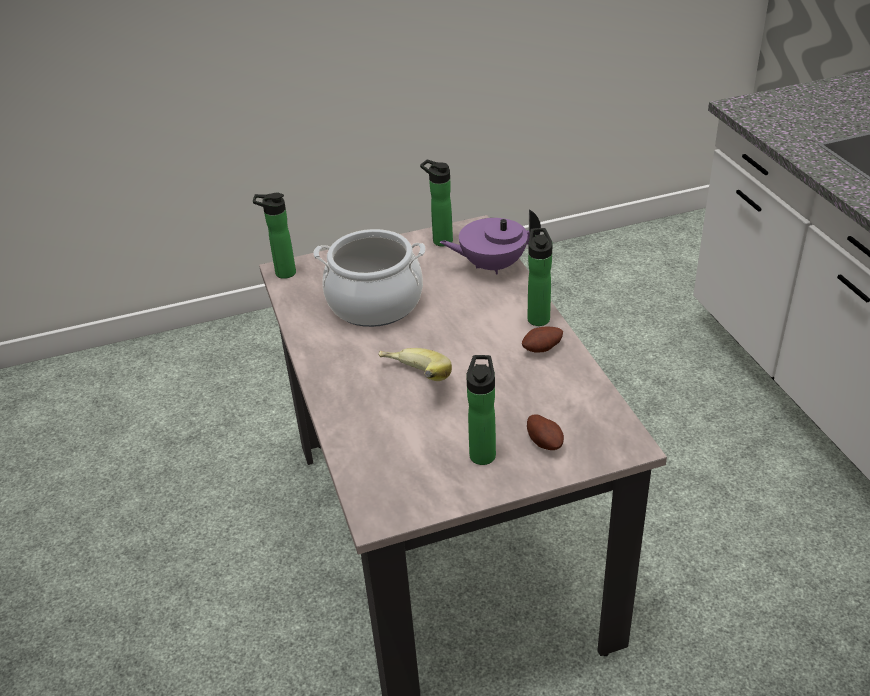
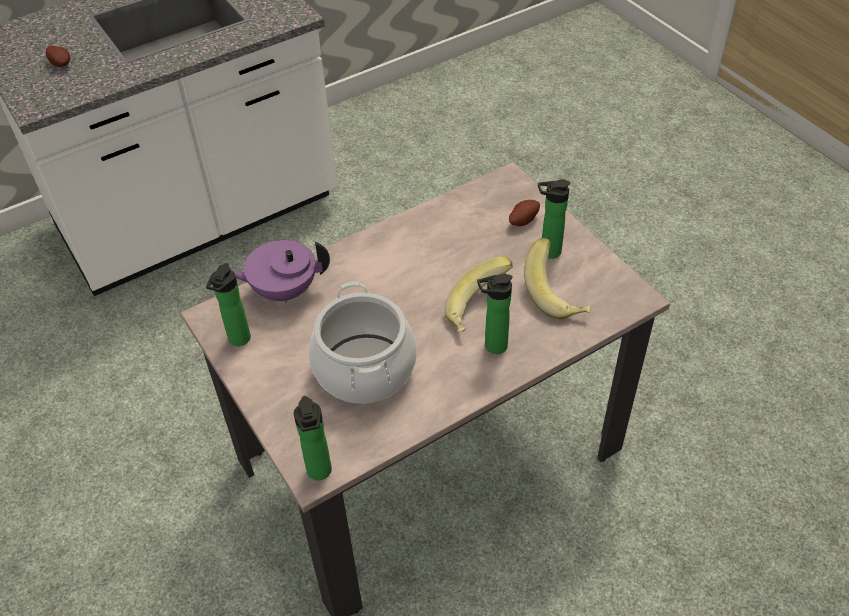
camera: 105 degrees left, 10 degrees up
(409, 446) = (557, 295): none -> banana
(492, 265) = (283, 290): purple teapot -> purple teapot turned 105 degrees clockwise
(538, 317) = (365, 245): bottle -> bottle (492, 346)
(543, 350) = (411, 236): potato -> potato (61, 64)

